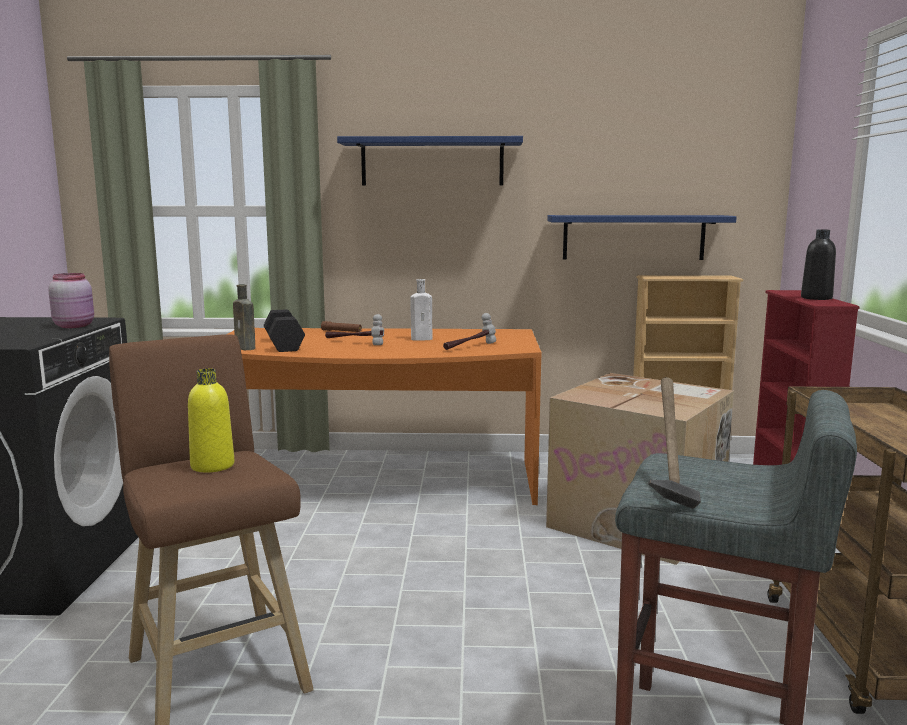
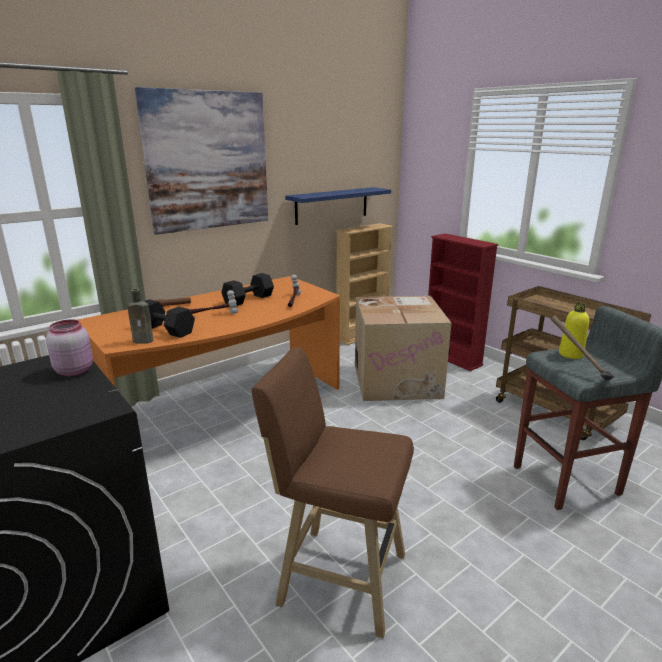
camera: 40 degrees left, 10 degrees up
(212, 466) = (354, 448): yellow bottle -> yellow bottle (570, 354)
(423, 339) = (248, 300): white bottle -> black dumbbell
(432, 162) = (208, 161): blue shelf -> picture
(816, 298) = (470, 240): black bottle -> none

